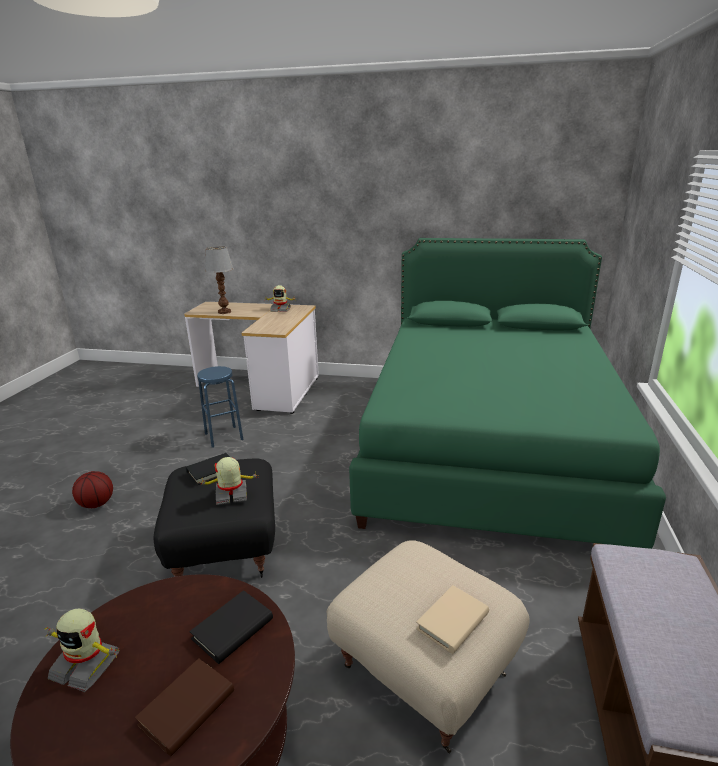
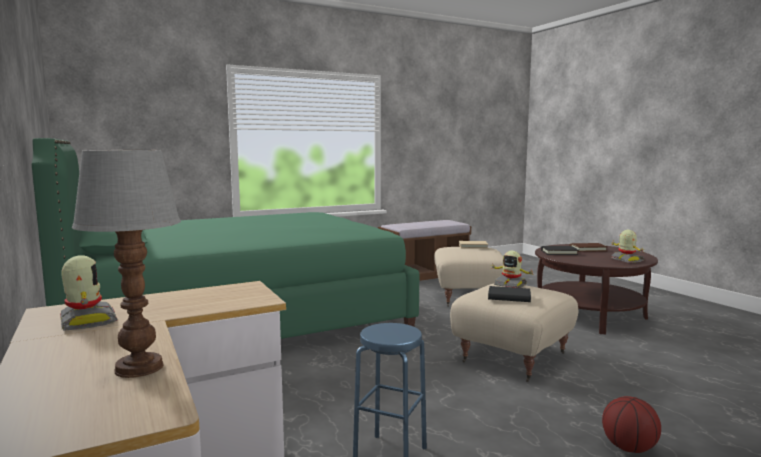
camera: 130 degrees left, 15 degrees down
(224, 548) = (514, 357): black ottoman -> beige ottoman

